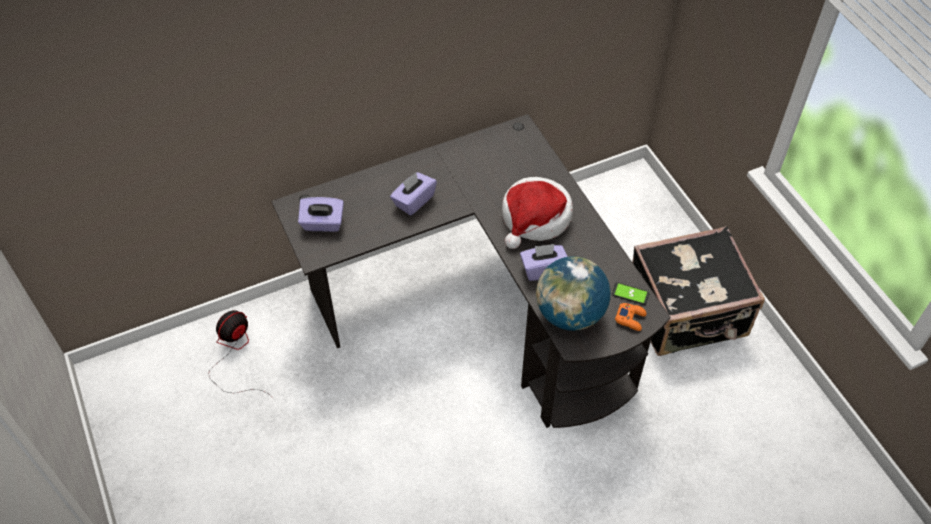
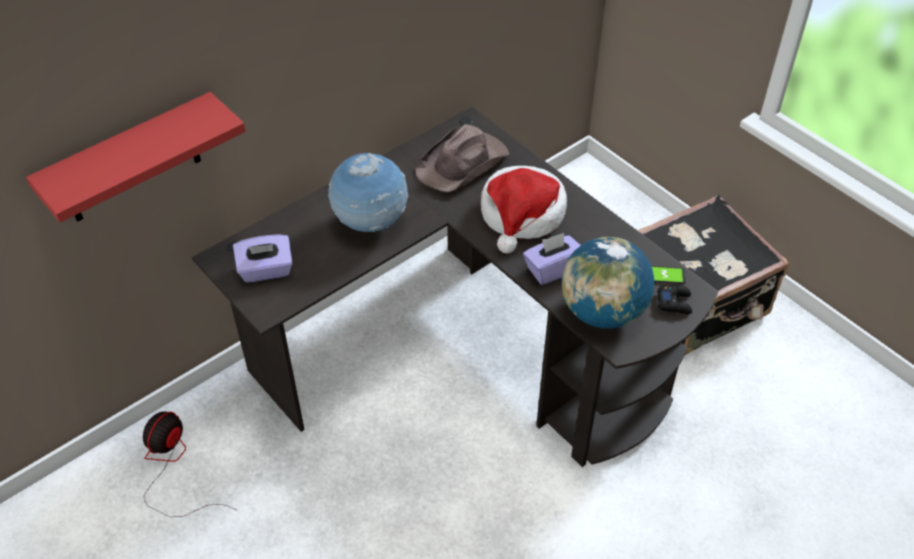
camera: 15 degrees left, 5 degrees down
(229, 127) = (131, 161): none -> red shelf
(413, 201) = (370, 223): purple tissue box -> globe
(503, 164) = (463, 163): none -> brown hat
(630, 318) = (674, 302): orange game controller -> black game controller

